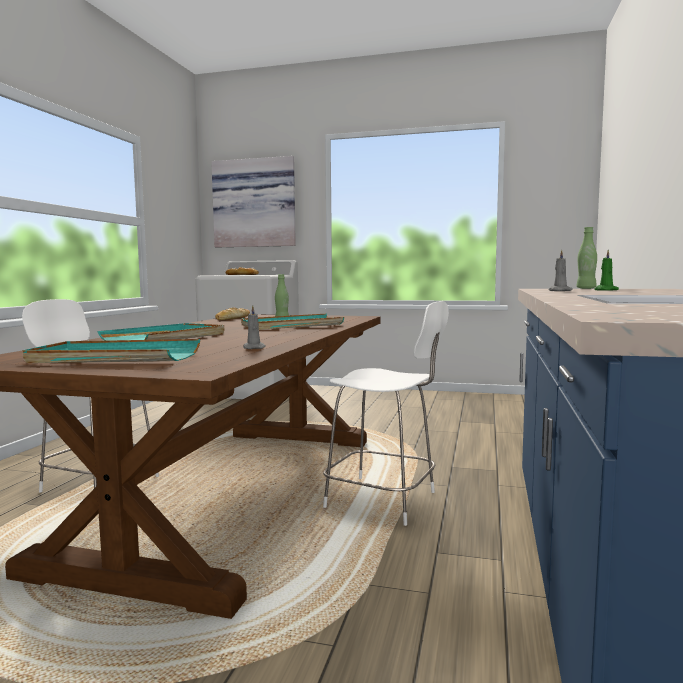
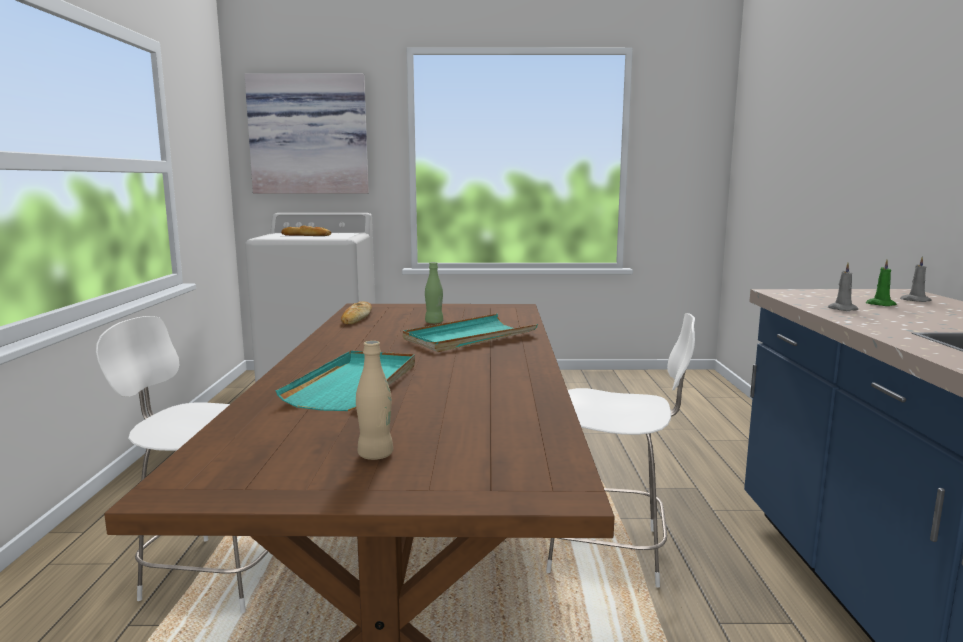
camera: 15 degrees left, 5 degrees up
(115, 358) = (375, 455): turquoise tray -> beige bottle
(253, 348) = (521, 409): grey candle -> grey candle (914, 300)
(586, 288) = (831, 291): green bottle -> none

